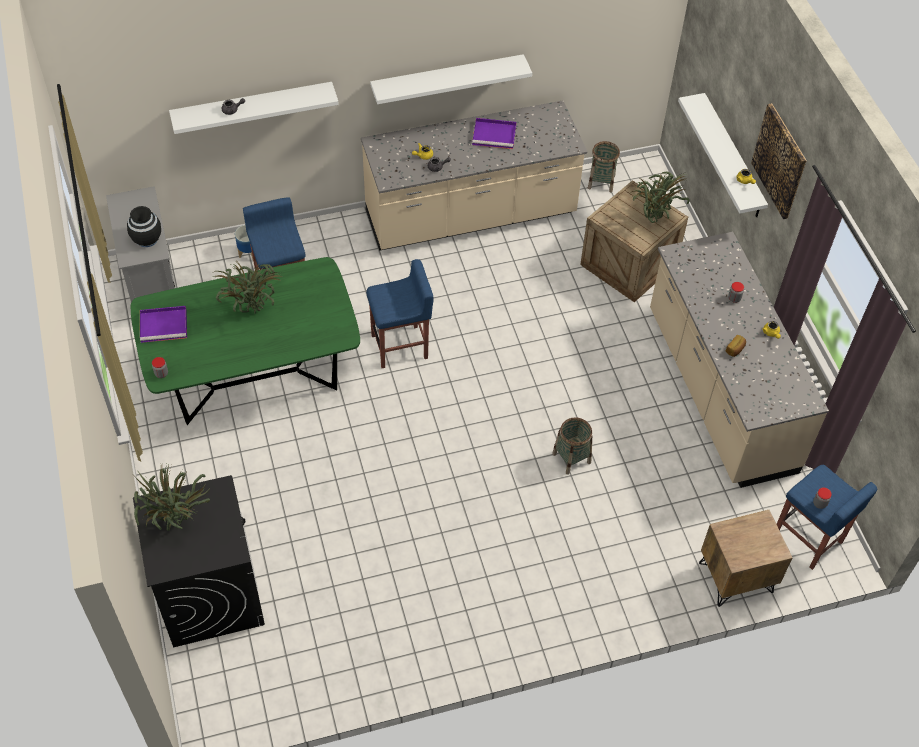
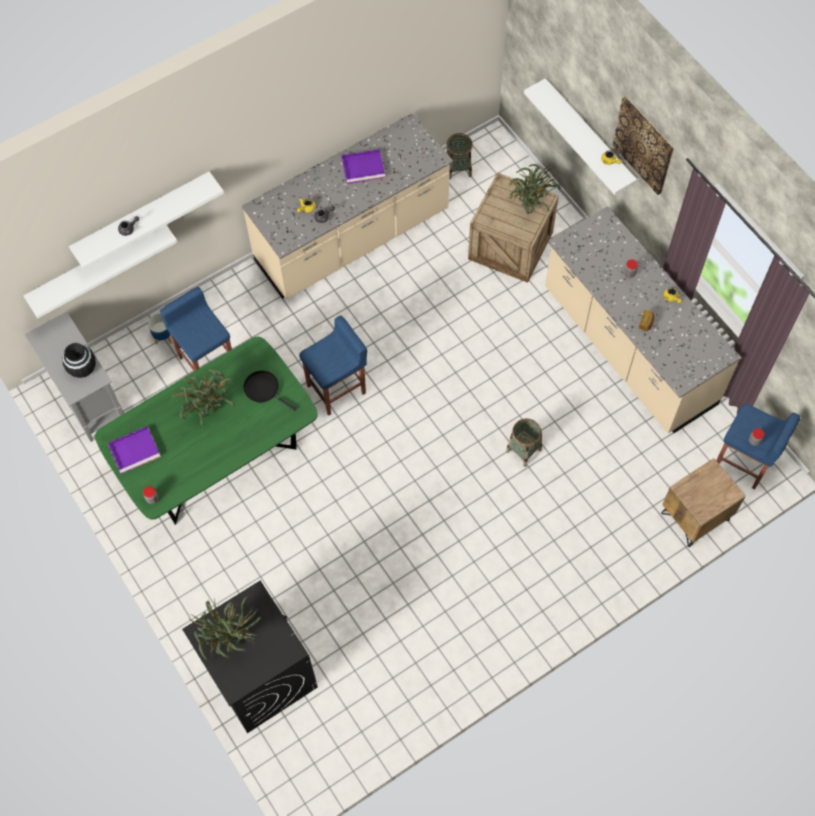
camera: 15 degrees left, 10 degrees up
(315, 306) = (264, 389): none -> black frying pan
(447, 78) = (310, 131): white shelf -> white shelf (97, 264)

